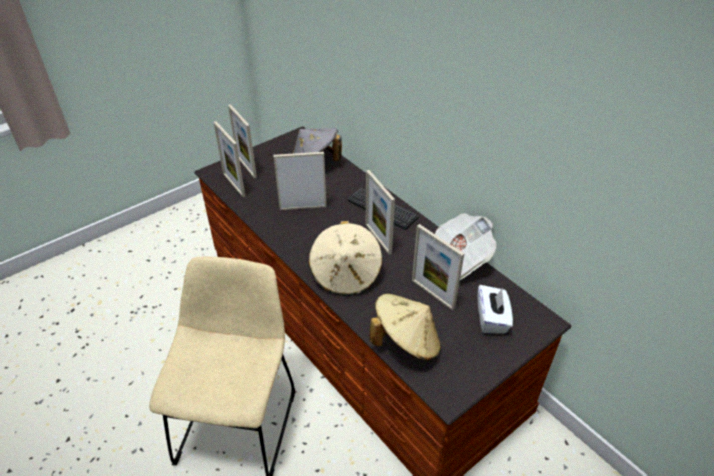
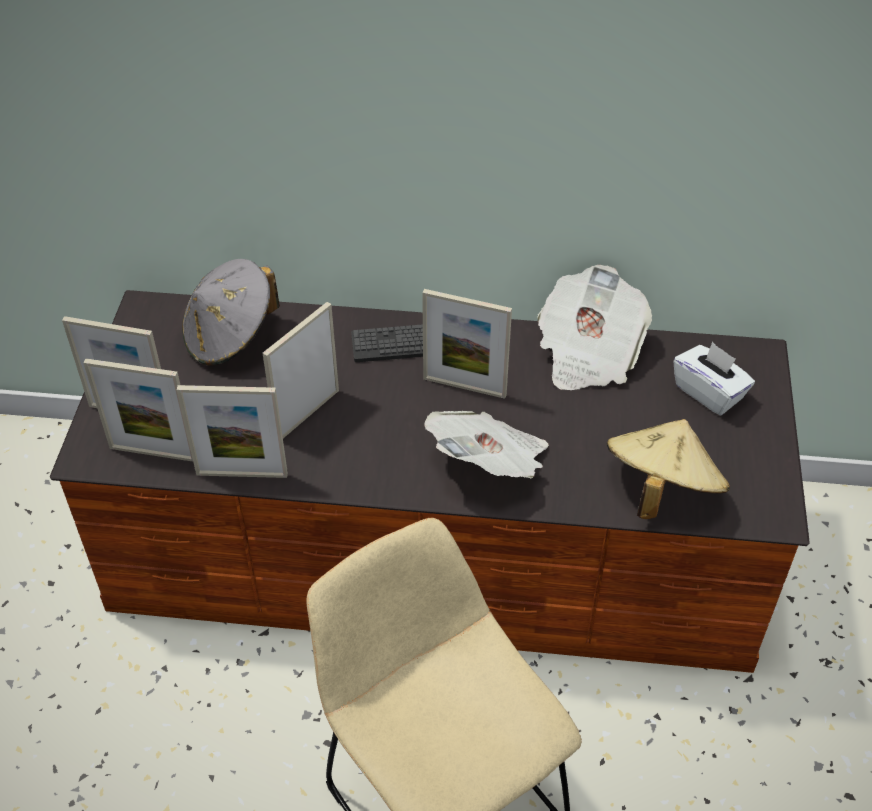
camera: 45 degrees left, 5 degrees up
(346, 275) = (490, 463): beige hat -> newspaper
(432, 294) = (616, 410): picture frame -> picture frame (242, 474)

